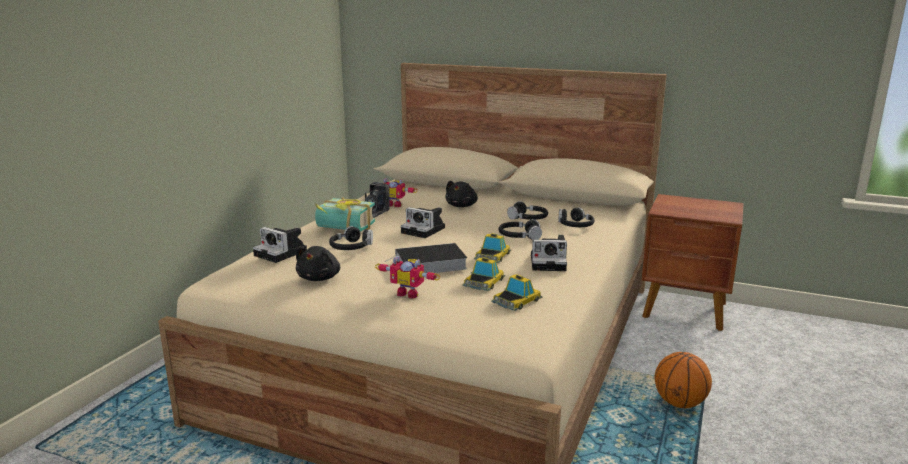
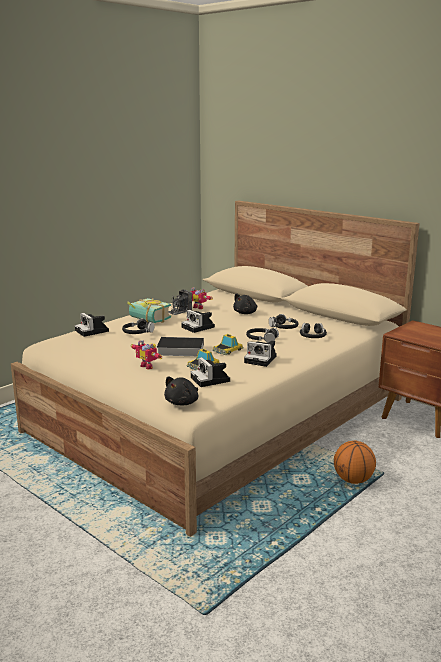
camera: 20 degrees right, 0 degrees up
(320, 278) = (104, 349): black plush toy -> black plush toy (183, 402)
(517, 300) = (211, 380): toy car -> camera

